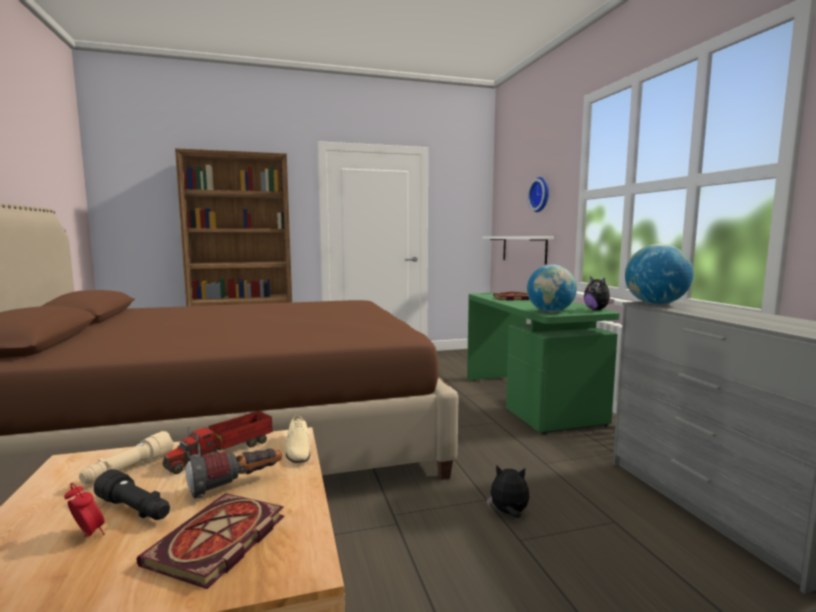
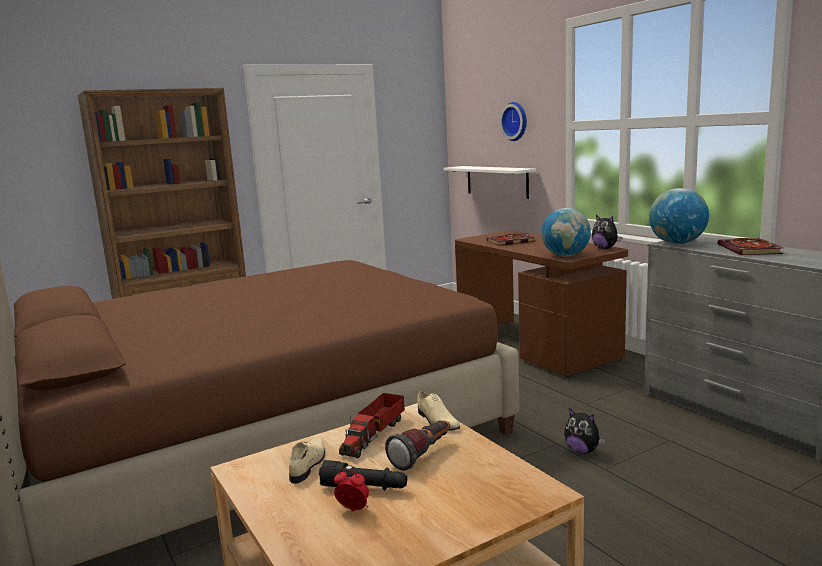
camera: 15 degrees left, 5 degrees up
(128, 470) = (308, 463): beige flashlight -> beige shoe
(217, 543) = (464, 493): book -> book (751, 250)
(509, 513) = (582, 450): plush toy -> plush toy turned 135 degrees counterclockwise
(530, 401) = (536, 347): green desk -> brown desk

